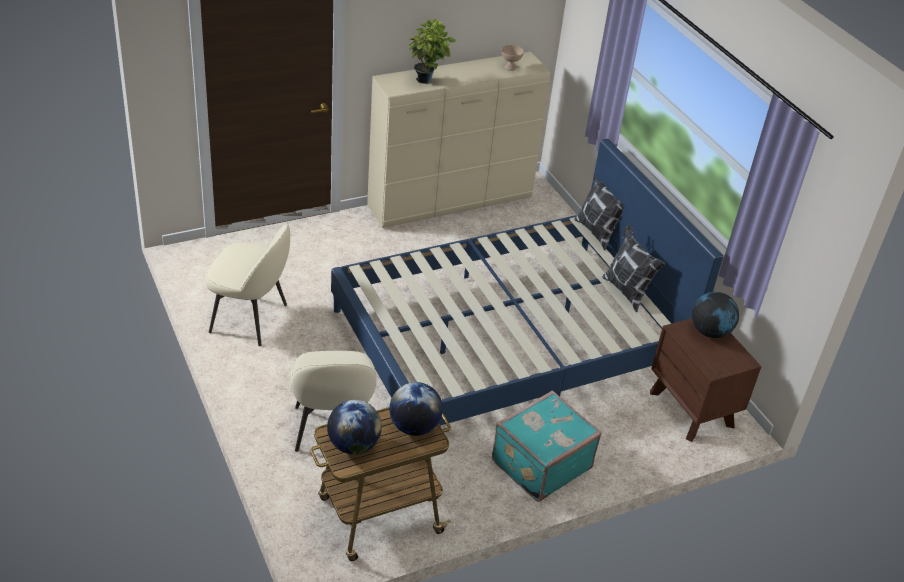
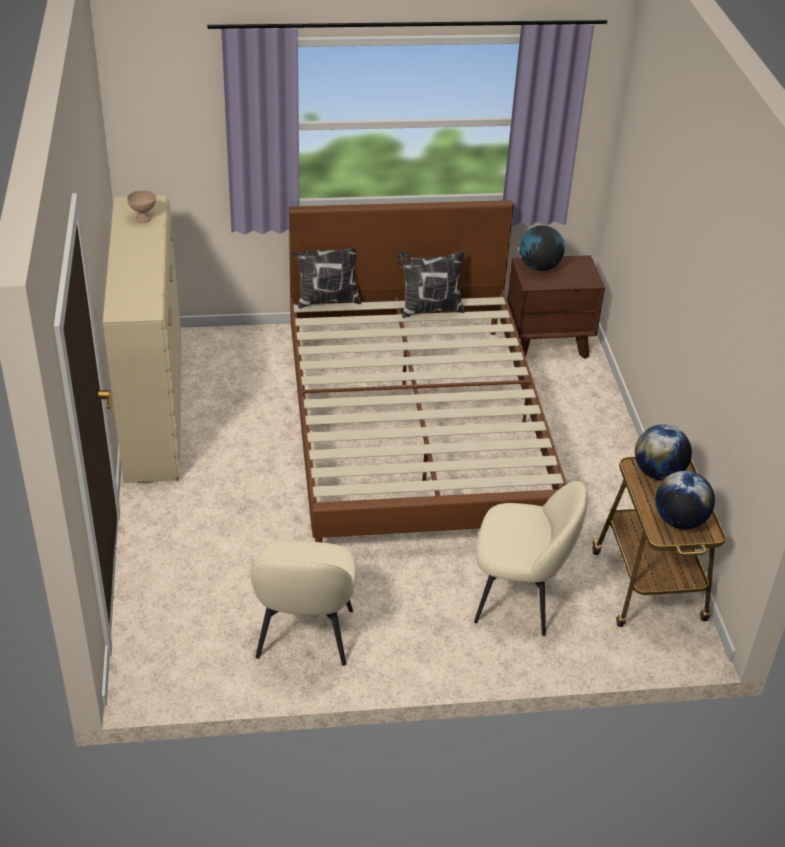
camera: 70 degrees left, 0 degrees up
(251, 319) = (304, 636): beige chair -> beige chair turned 150 degrees clockwise
(427, 82) = (143, 284): potted plant -> none
(508, 340) = (416, 431): blue bed -> brown bed
(539, 463) = (598, 457): turquoise suitcase -> none

